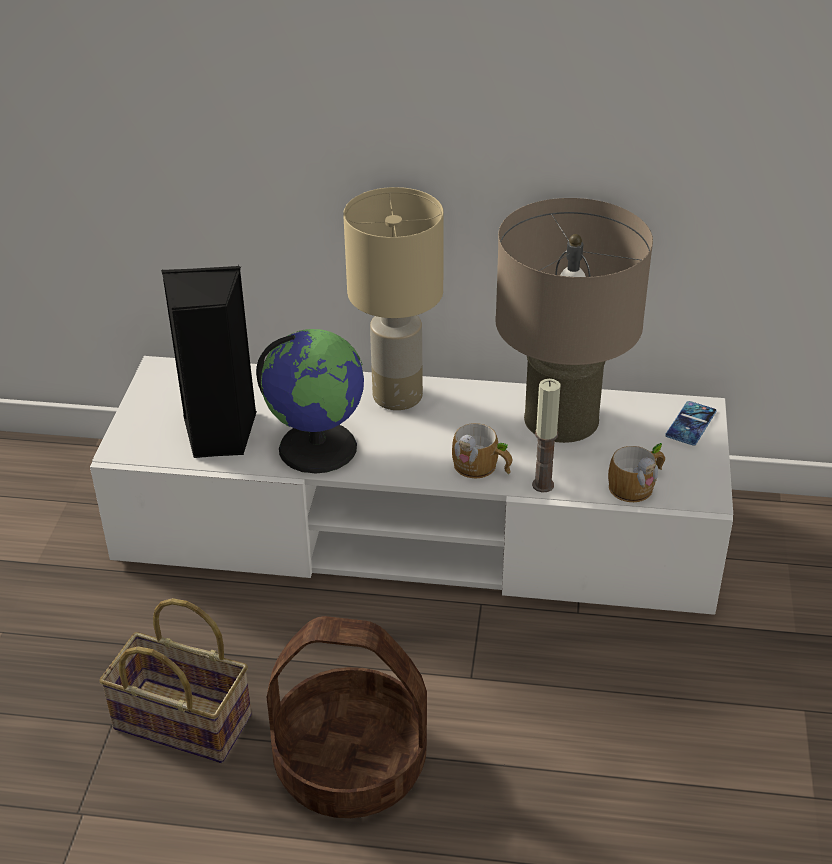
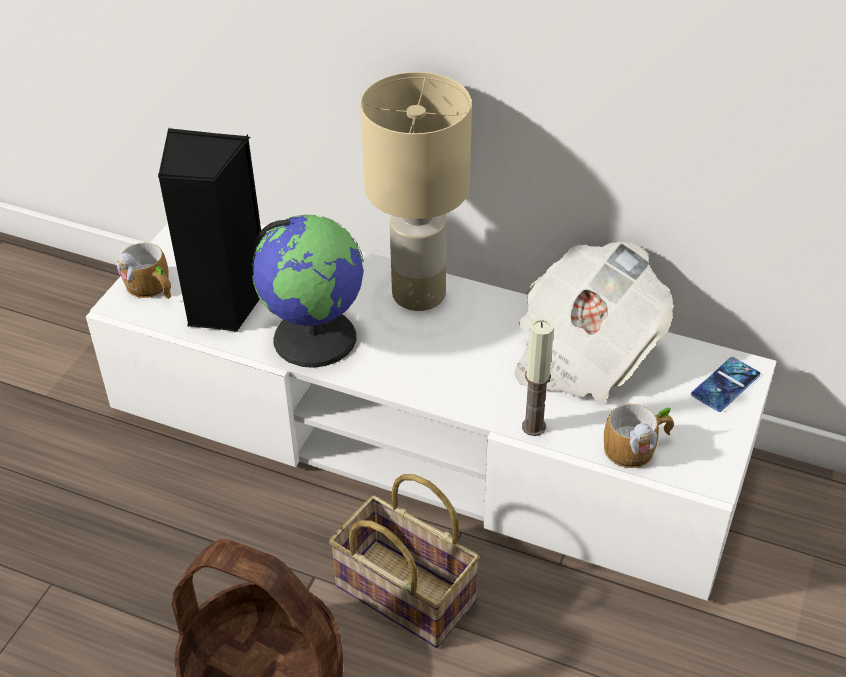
camera: 15 degrees right, 5 degrees up
(178, 723) = (114, 597): basket -> basket (400, 594)
(482, 468) = (475, 394): mug -> mug (151, 288)
(561, 419) = (583, 352): beige table lamp -> newspaper

